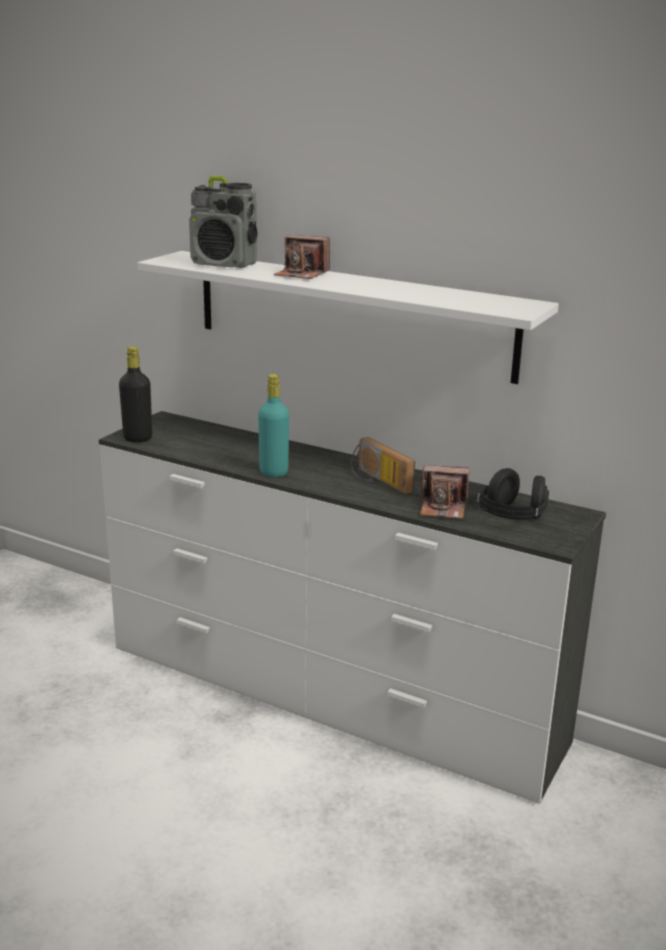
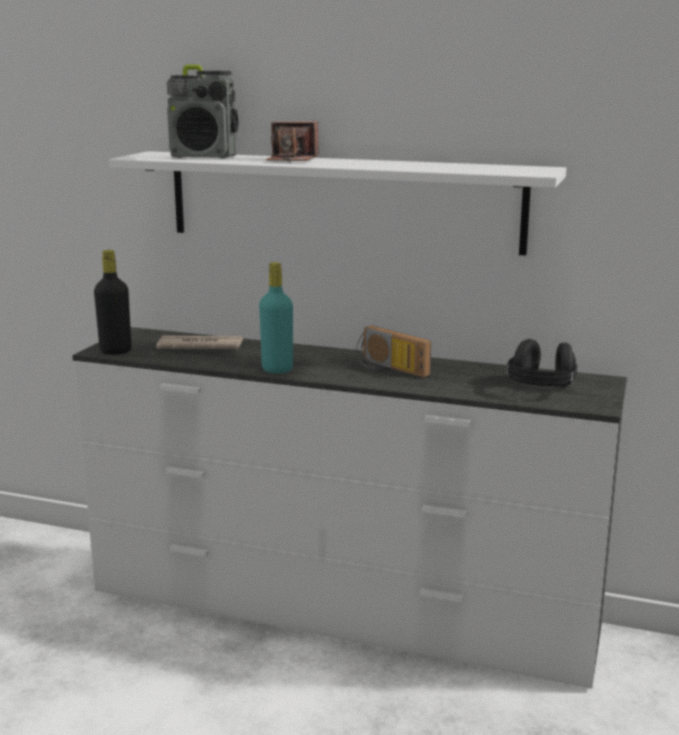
camera: 10 degrees left, 5 degrees down
(214, 440) = (199, 347): none -> newspaper
(443, 508) = (468, 386): camera -> none

